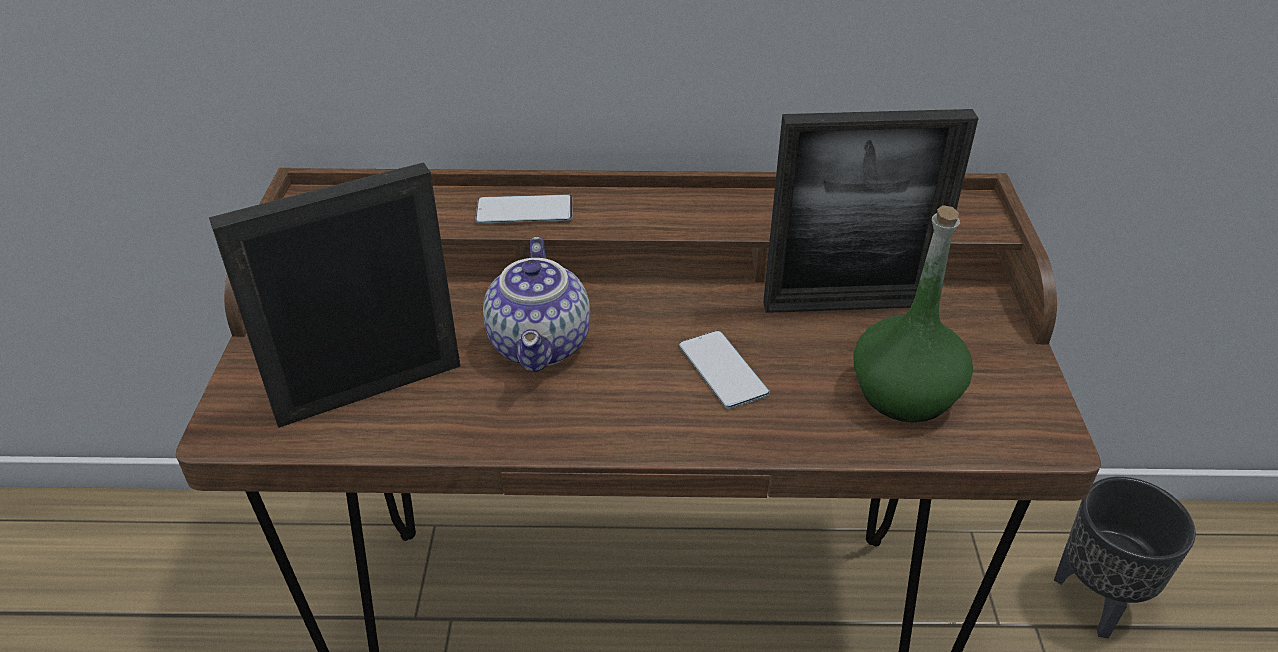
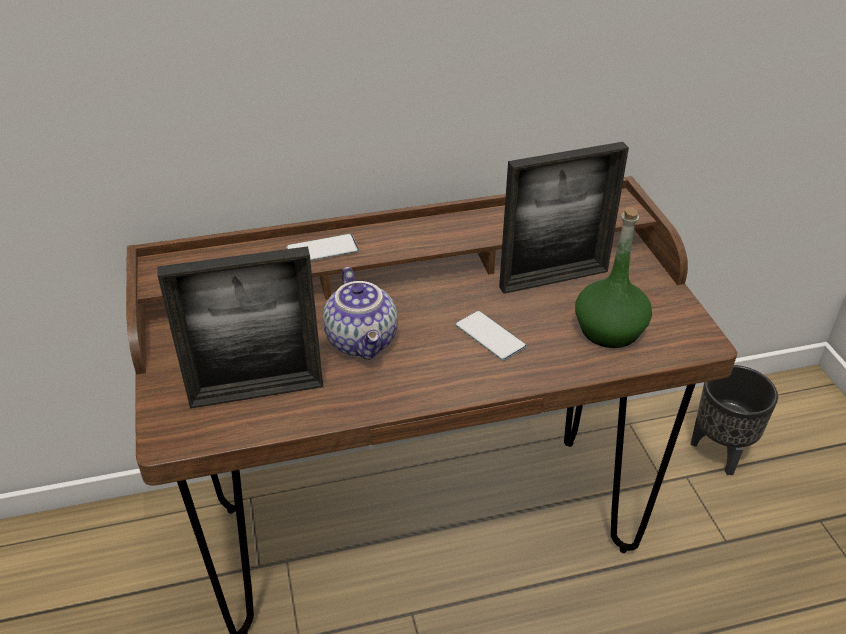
camera: 15 degrees left, 0 degrees up
(369, 390) = (257, 393): picture frame -> picture frame turned 150 degrees counterclockwise

